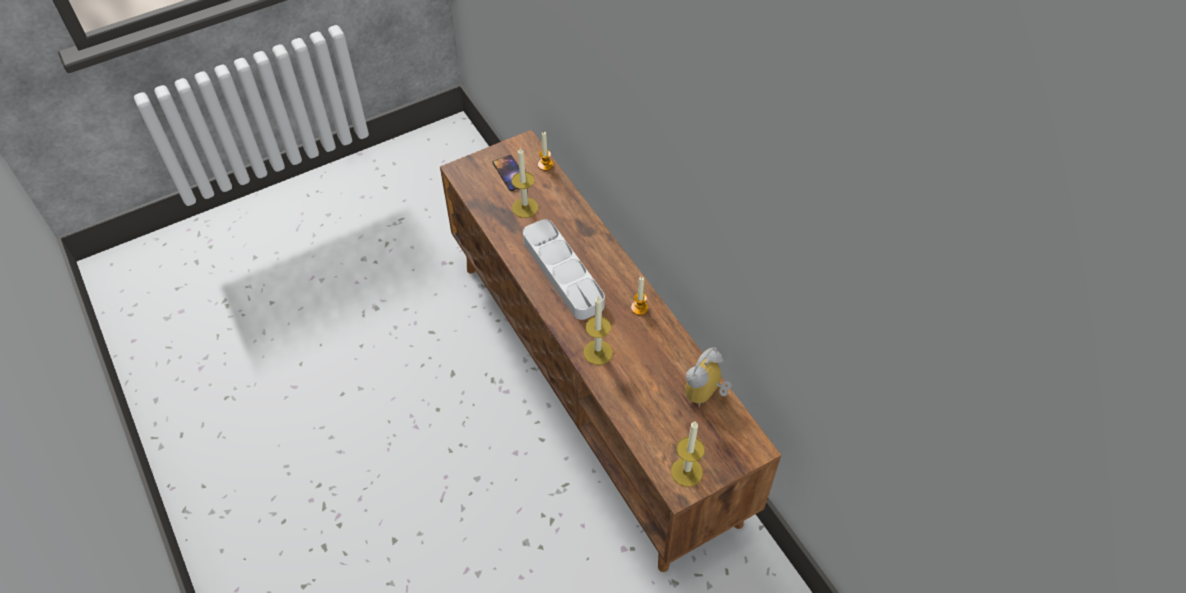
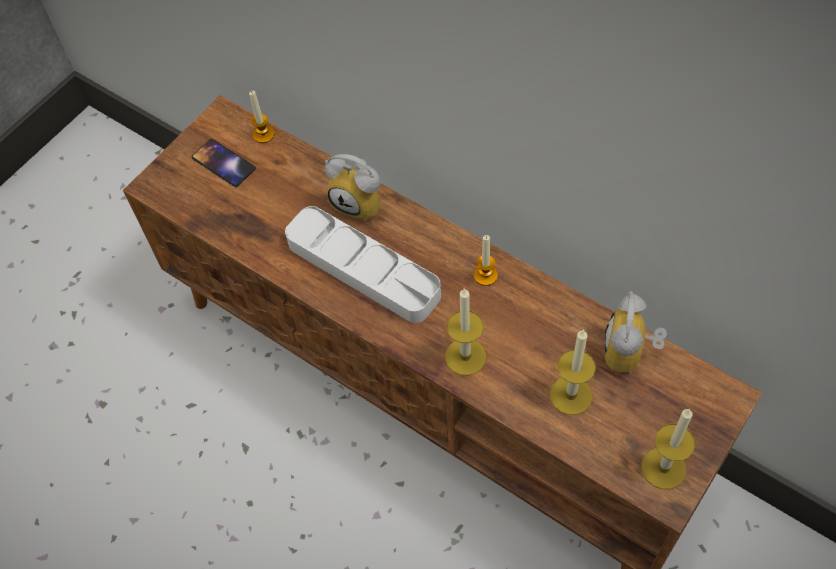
camera: 20 degrees left, 5 degrees up
(525, 207) = (267, 201): candle -> candle (571, 395)
(585, 231) = (361, 202): none -> alarm clock

